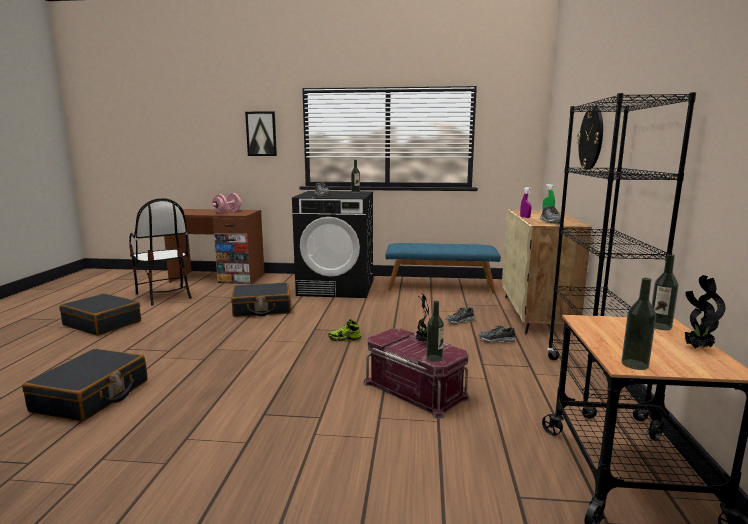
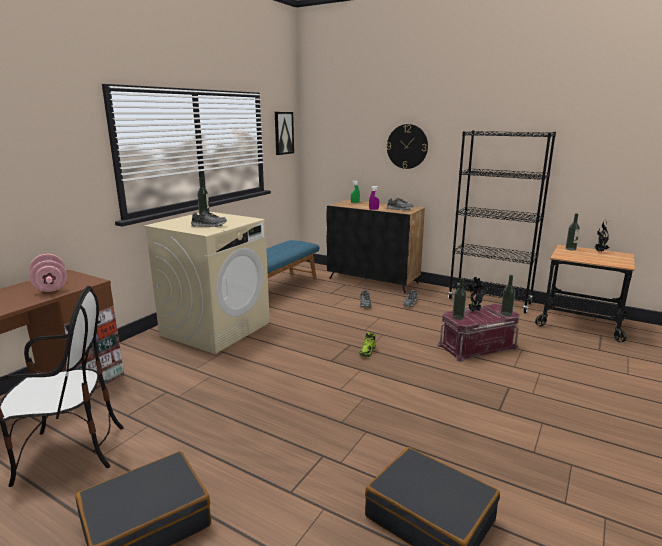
camera: 65 degrees left, 5 degrees up
(261, 134) = (51, 153): picture -> picture (283, 133)
(262, 309) = (237, 379): black suitcase -> none
(337, 287) = (216, 328): black washing machine -> beige washing machine
(536, 314) = (373, 280): beige cabinet -> black cabinet
(634, 364) = (622, 263): bottle -> bottle (458, 317)

